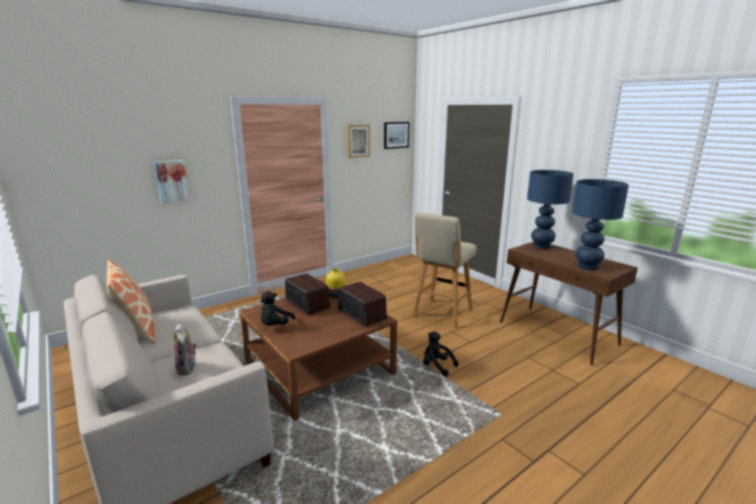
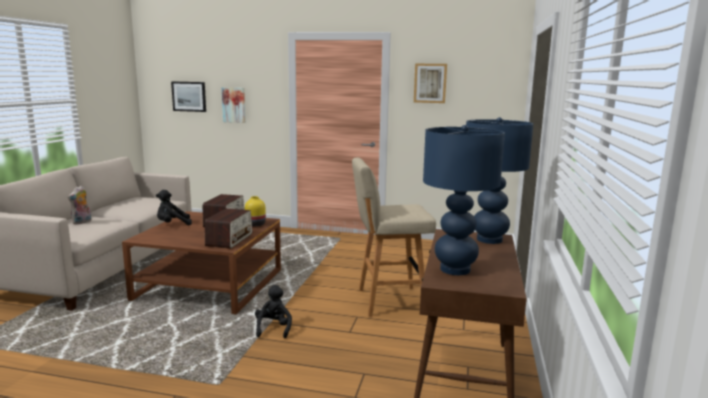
camera: 50 degrees right, 5 degrees down
(136, 330) = (124, 201): pillow -> none
(396, 135) = (492, 79): picture -> picture (189, 96)

